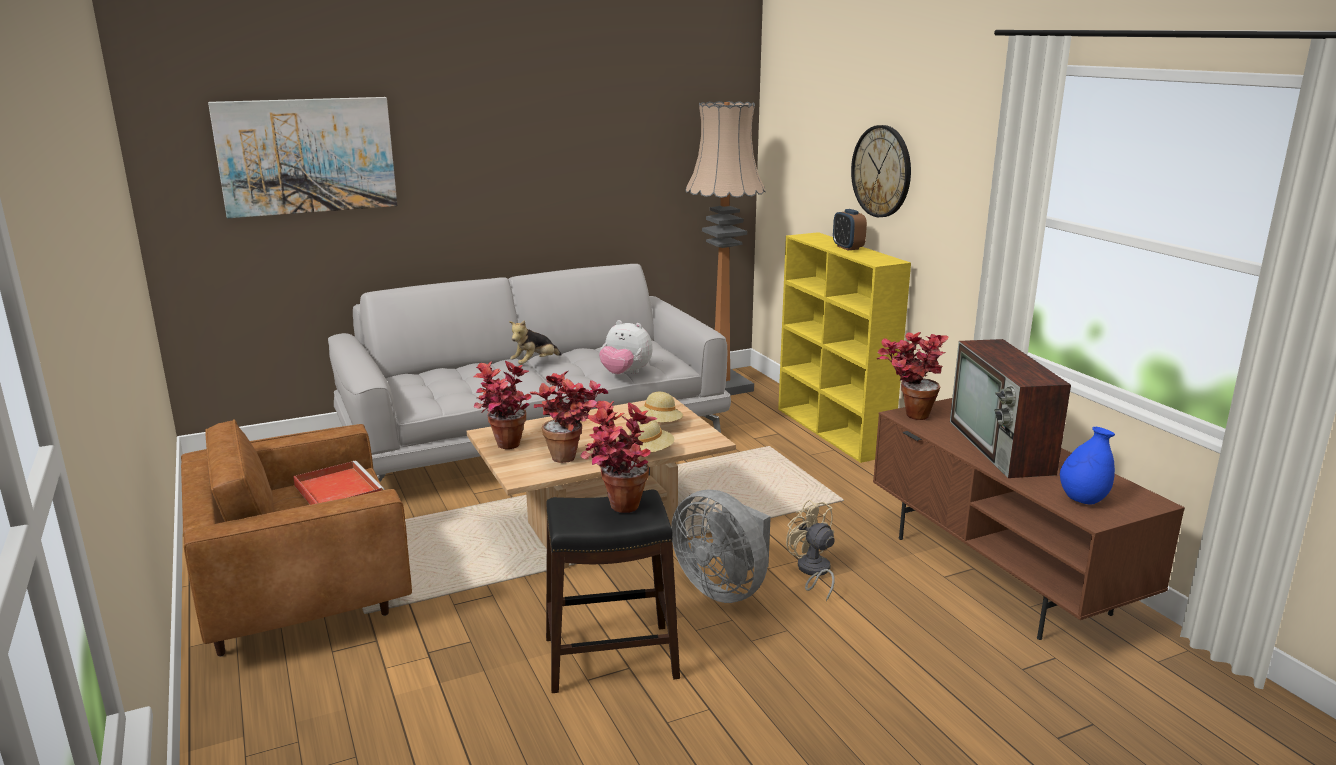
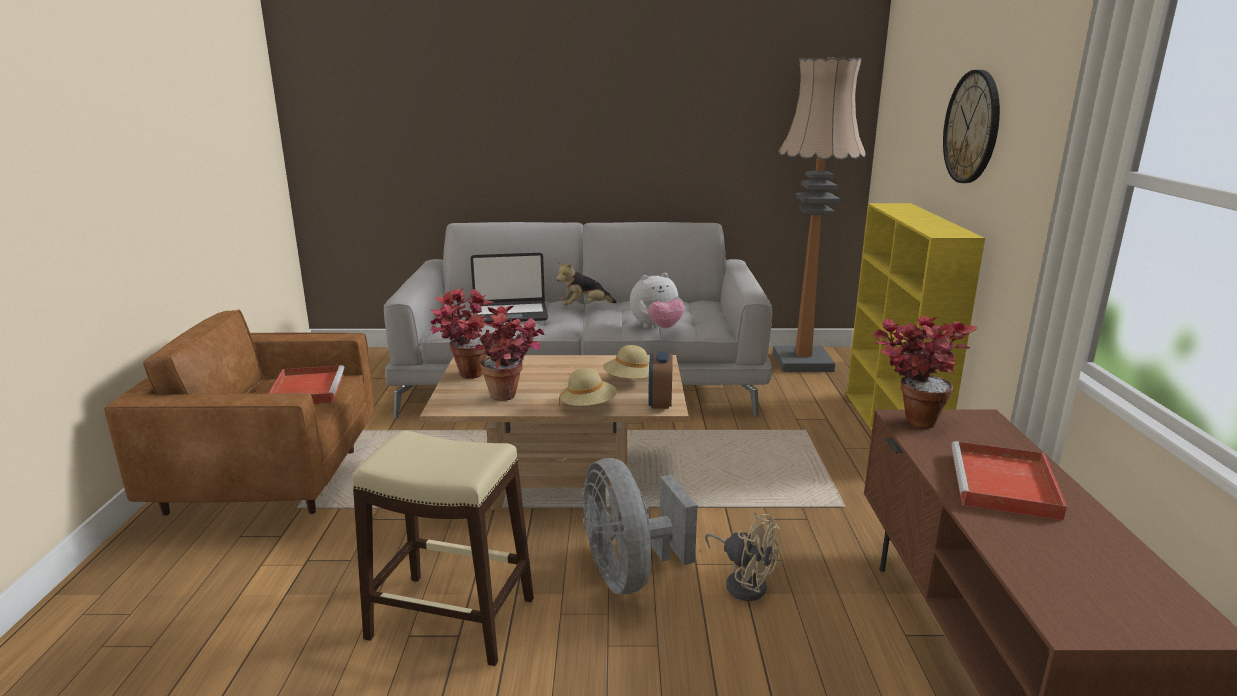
camera: 25 degrees right, 0 degrees up
(307, 156) = (417, 97): picture -> none
(469, 381) = (510, 314): none -> laptop
(610, 657) = (451, 617): black stool -> beige stool
(617, 511) = (441, 459): potted plant -> none
(625, 374) = (657, 328): plush toy -> plush toy turned 75 degrees counterclockwise
(812, 572) = (743, 582): beige fan -> beige fan turned 135 degrees clockwise
(848, 247) = (924, 218): alarm clock -> alarm clock (660, 402)
(1002, 448) = (1005, 486): television -> red tray
(1083, 500) = (1074, 590): blue vase -> none

